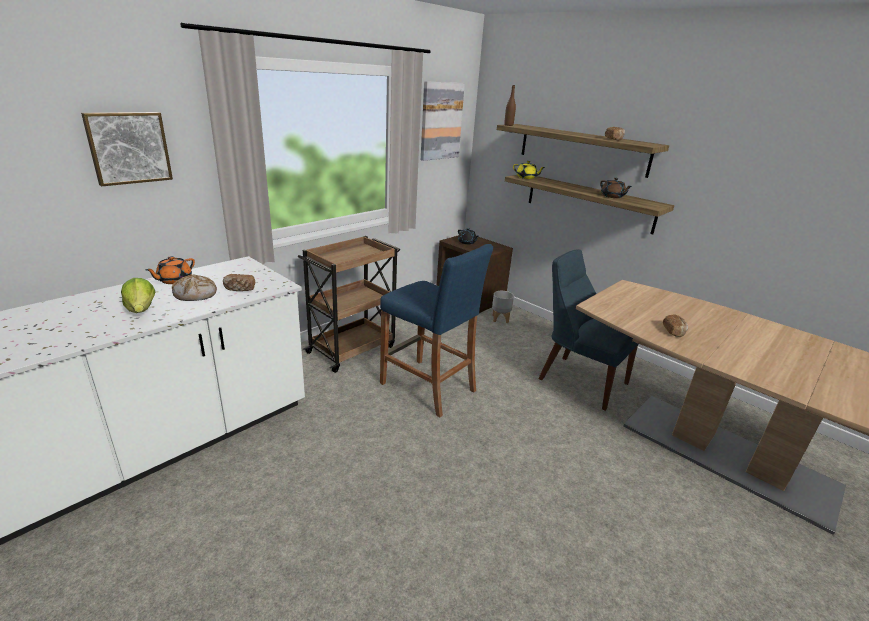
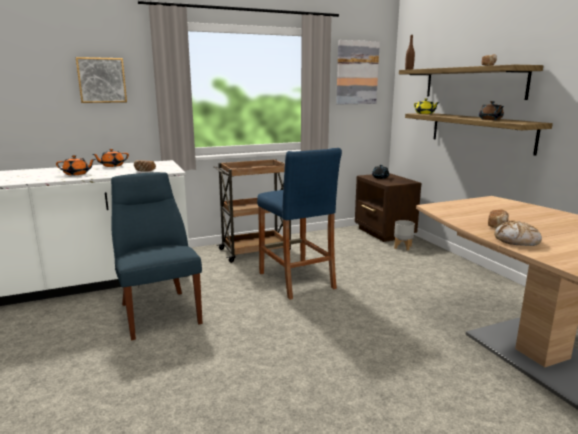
camera: 25 degrees right, 10 degrees down
(141, 310) = (77, 174): lettuce -> orange teapot
(196, 294) = (115, 171): bread -> bread (517, 241)
(579, 379) = (447, 296): blue chair -> blue chair (159, 311)

